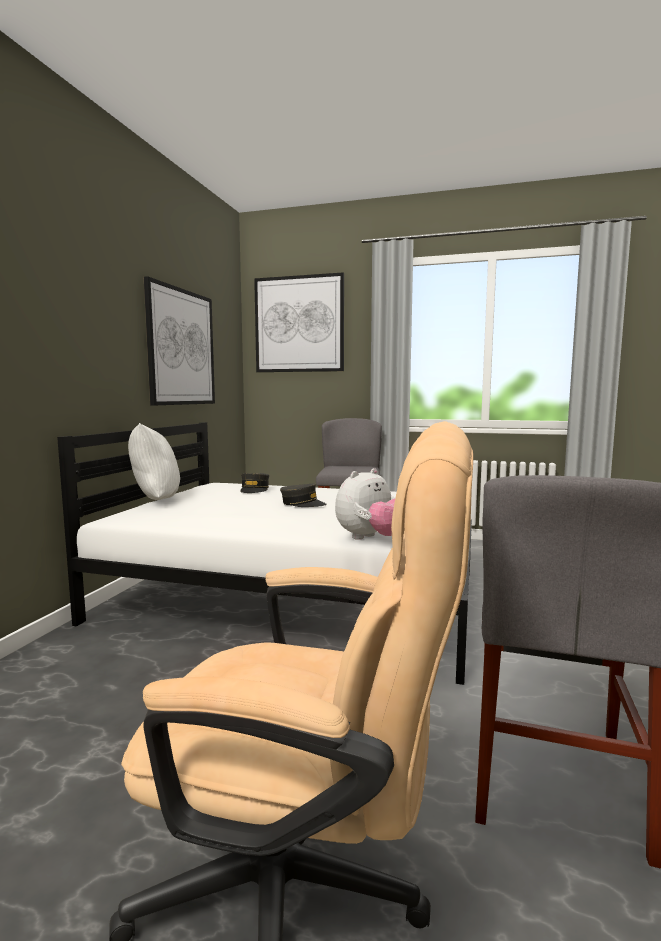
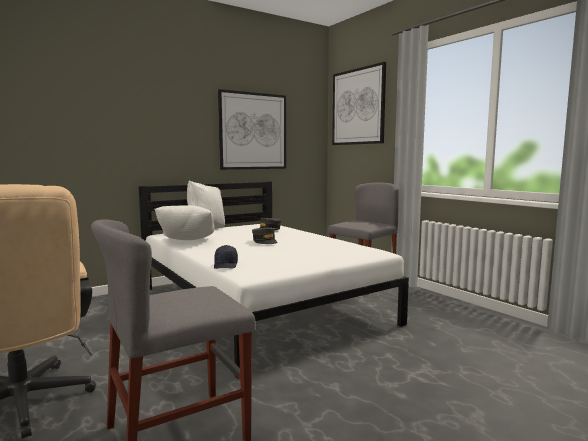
camera: 40 degrees right, 0 degrees up
(199, 522) = (187, 242): none -> white pillow
(370, 538) = (226, 265): plush toy -> black cap

